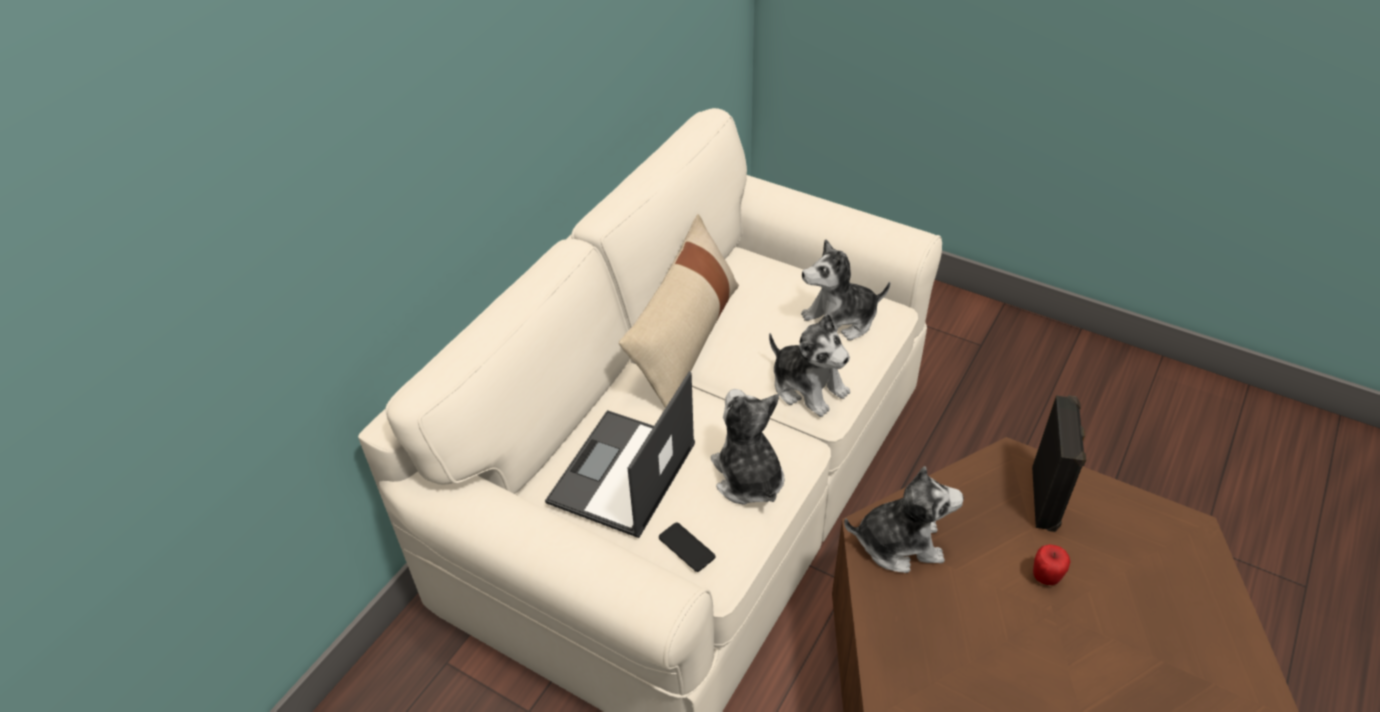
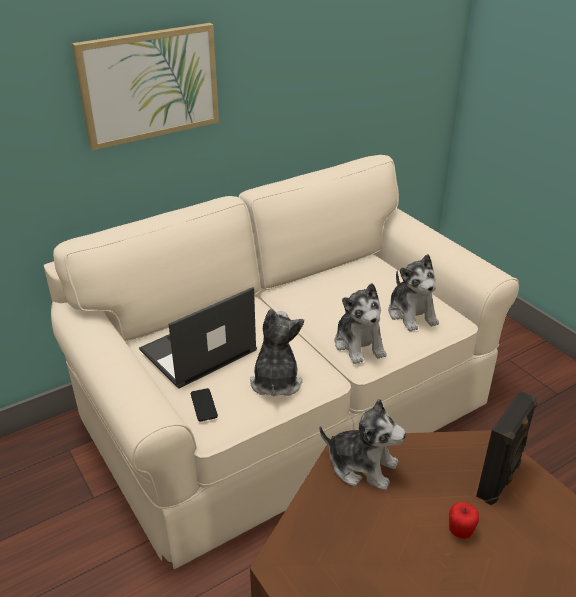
camera: 25 degrees right, 10 degrees down
(437, 125) = (149, 85): none -> picture
(685, 341) = (297, 294): beige pillow -> none
(840, 321) = (412, 314): plush toy -> plush toy turned 120 degrees counterclockwise

